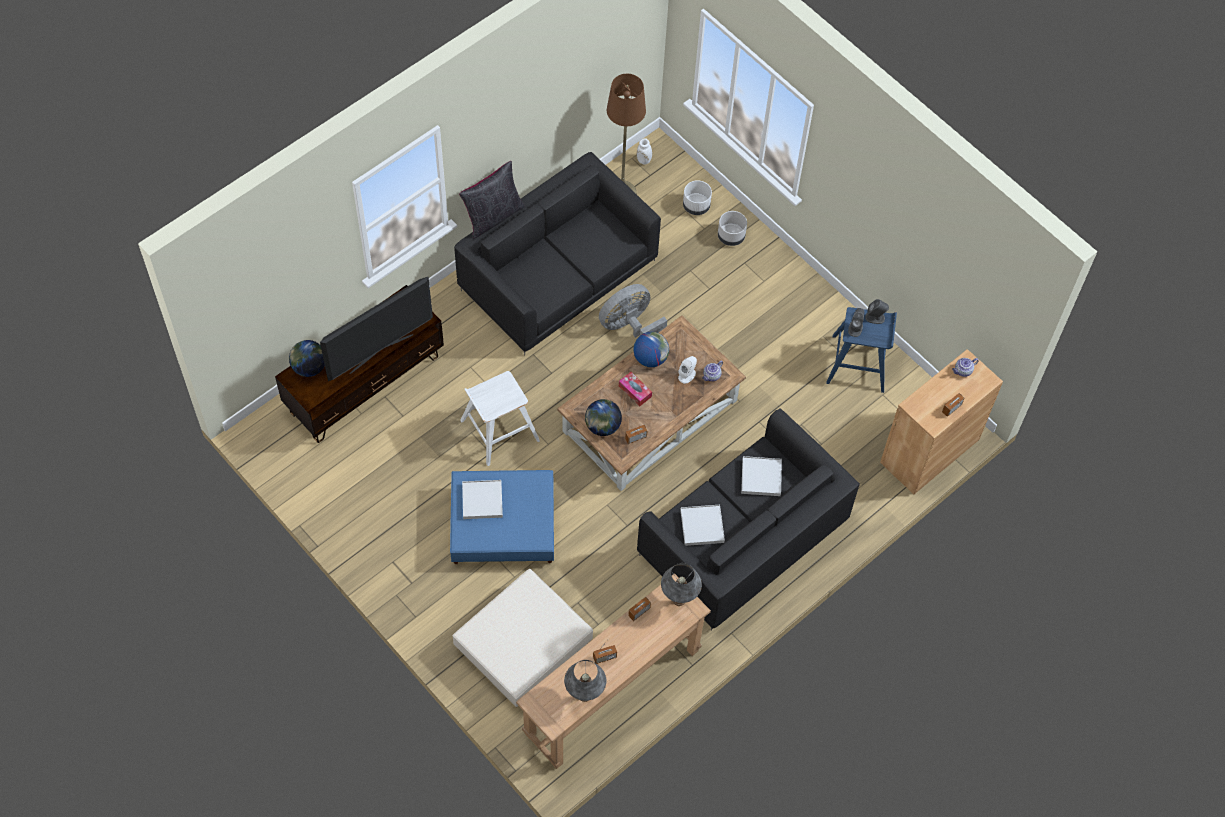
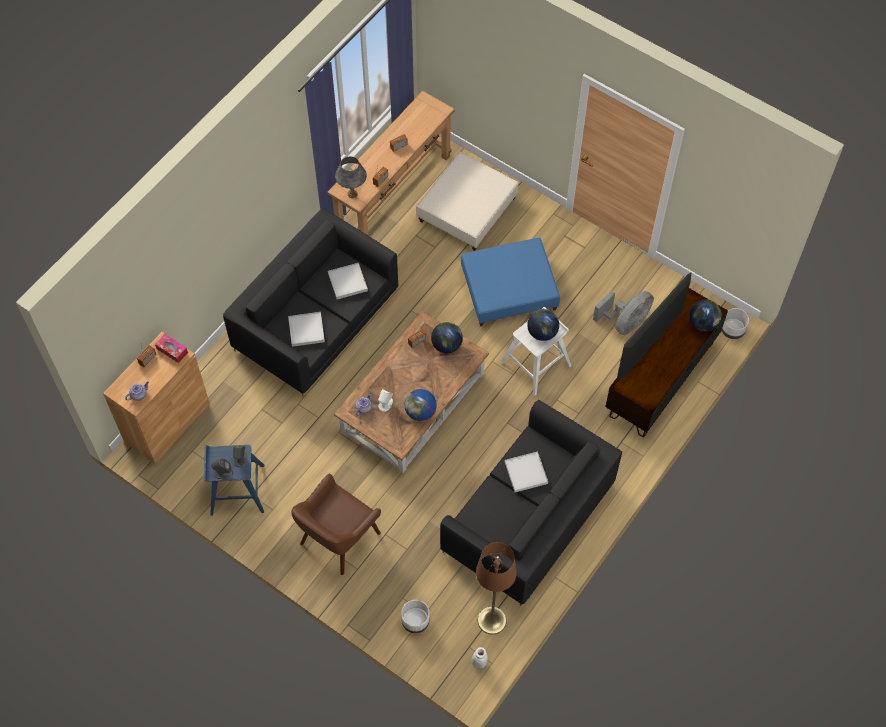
camera: 170 degrees right, 0 degrees up
(482, 500) = (528, 277): white tray -> white tray (526, 472)
(493, 216) = (597, 487): black pillow -> none
(494, 395) = (542, 332): none -> globe
(585, 695) = (407, 121): grey table lamp -> none
(629, 326) = (450, 480): grey fan -> grey fan (625, 323)
(635, 391) = (427, 380): tissue box -> tissue box (172, 350)
(731, 237) = (375, 594): grey planter -> grey planter (732, 330)
(758, 294) = (338, 538): none -> brown armchair

